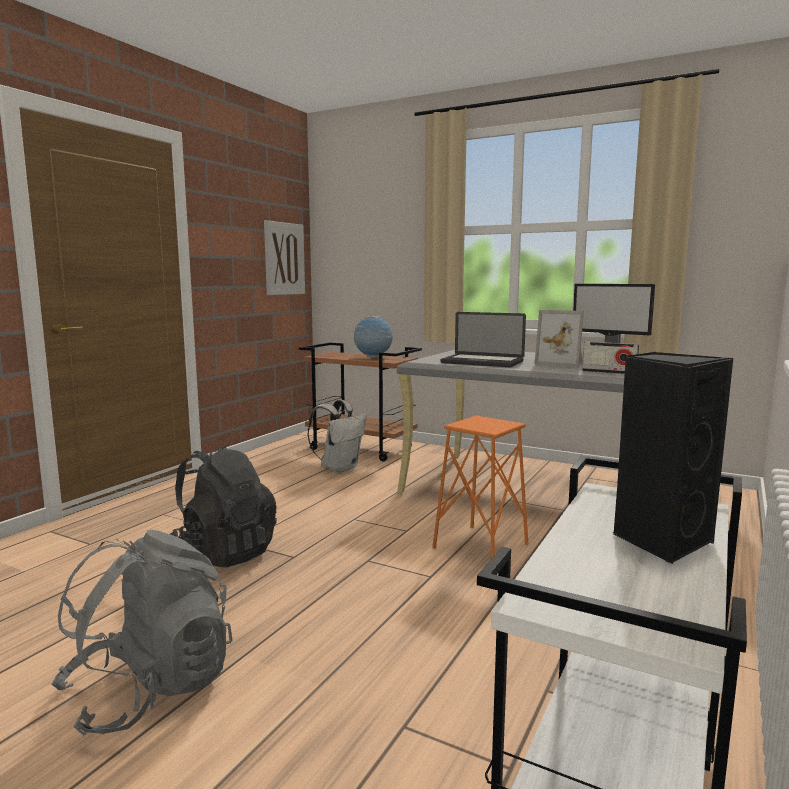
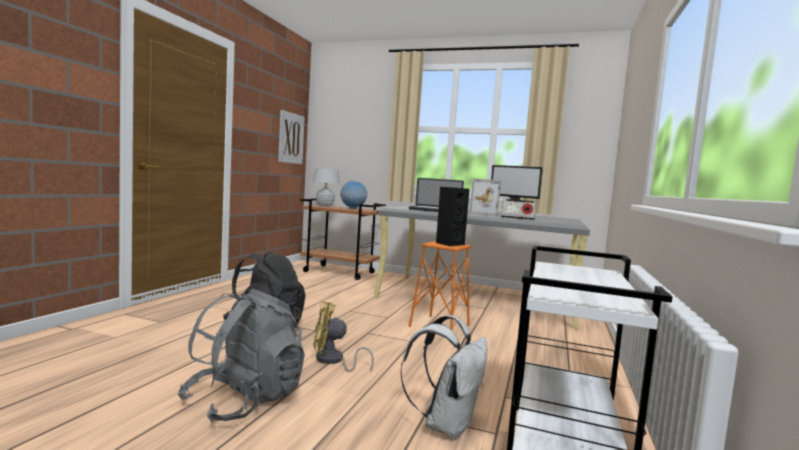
camera: 10 degrees left, 5 degrees down
(299, 615) = (333, 361): none -> yellow fan
(336, 354) = (324, 206): none -> white table lamp
(339, 468) = (328, 282): white backpack -> white backpack (446, 424)
(660, 540) = (594, 280): black speaker -> black speaker (449, 244)

